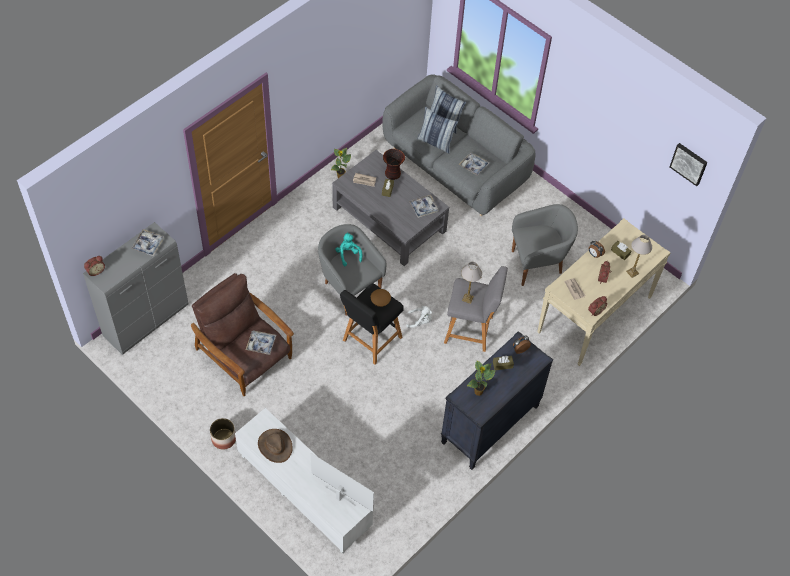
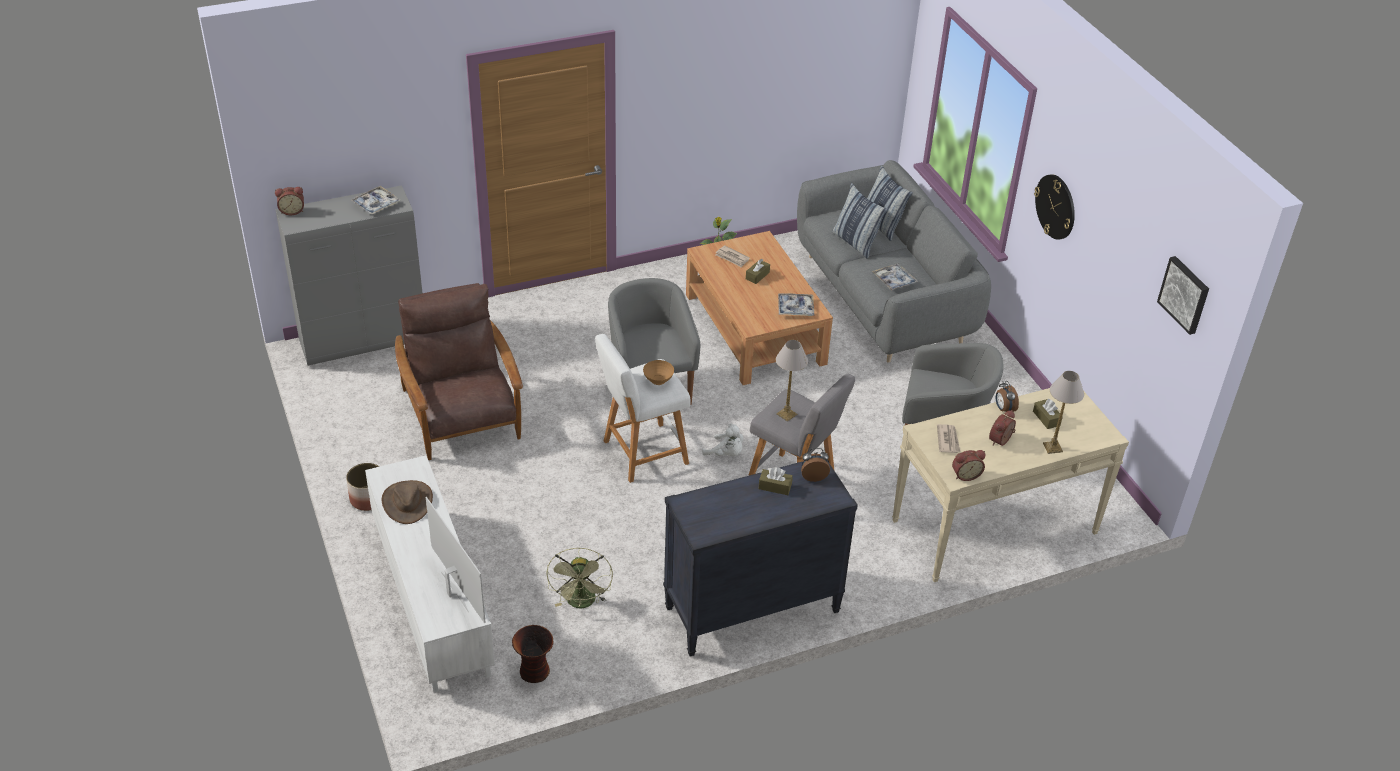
camera: 25 degrees right, 15 degrees down
(261, 344) = (475, 391): tray -> none
(348, 255) = (657, 328): turquoise plush toy -> none
(370, 341) = (641, 453): black stool -> white stool
(389, 219) = (755, 329): grey coffee table -> brown coffee table
(393, 174) = (776, 261): vase -> vase (534, 672)
(393, 460) = (582, 603): none -> green fan
(478, 392) = (716, 507): potted plant -> none
(577, 106) = (1055, 206): none -> wall clock

